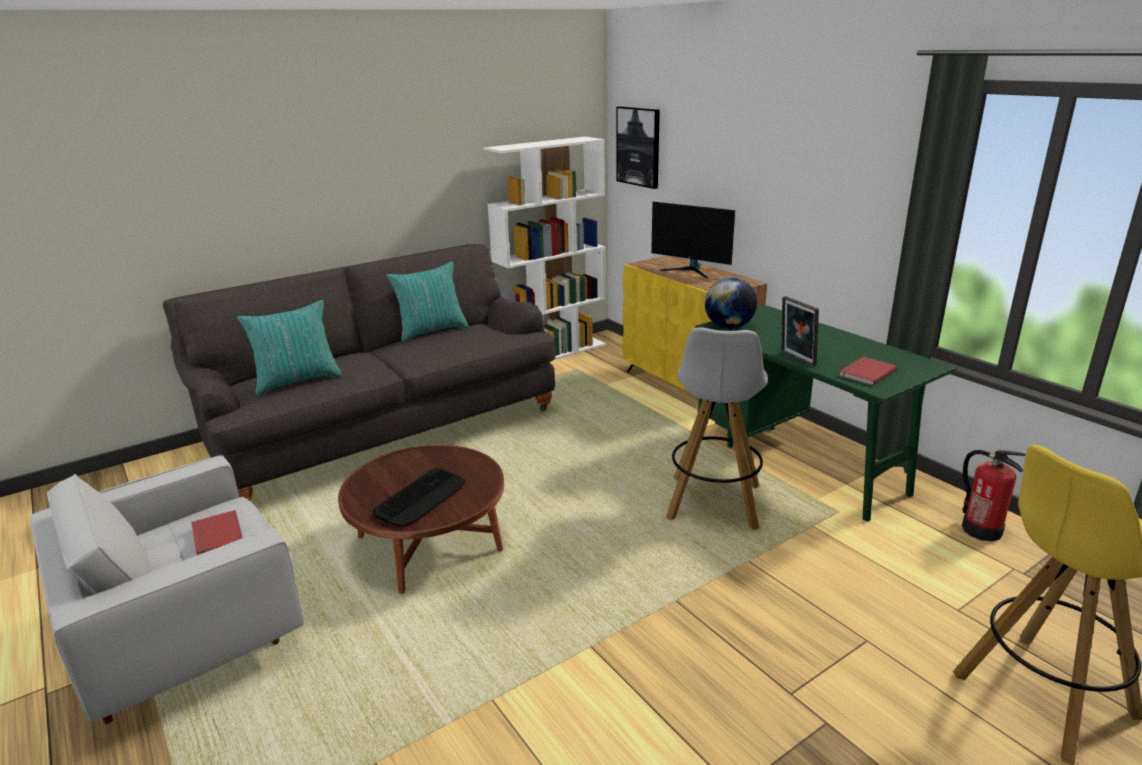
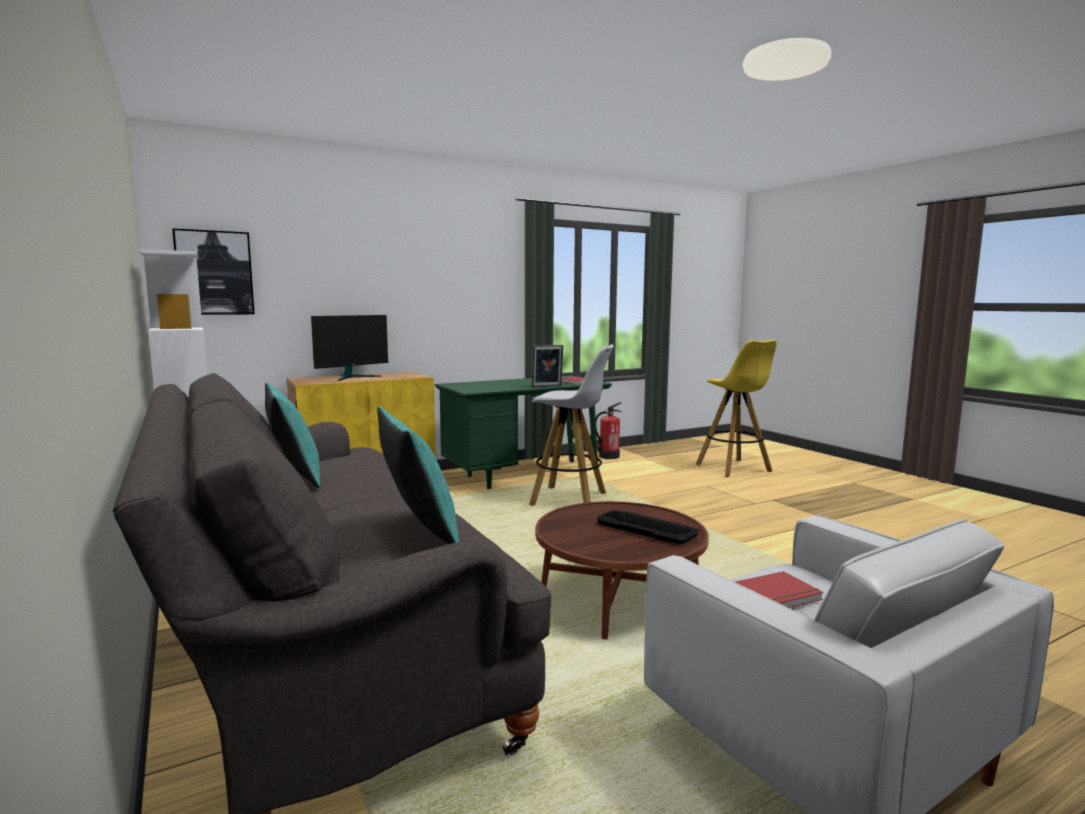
camera: 85 degrees left, 15 degrees down
(729, 327) = (475, 390): globe -> none

